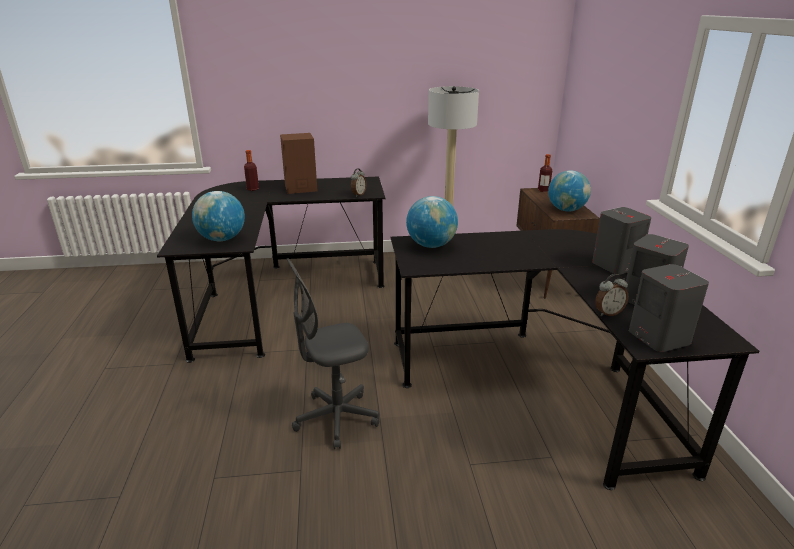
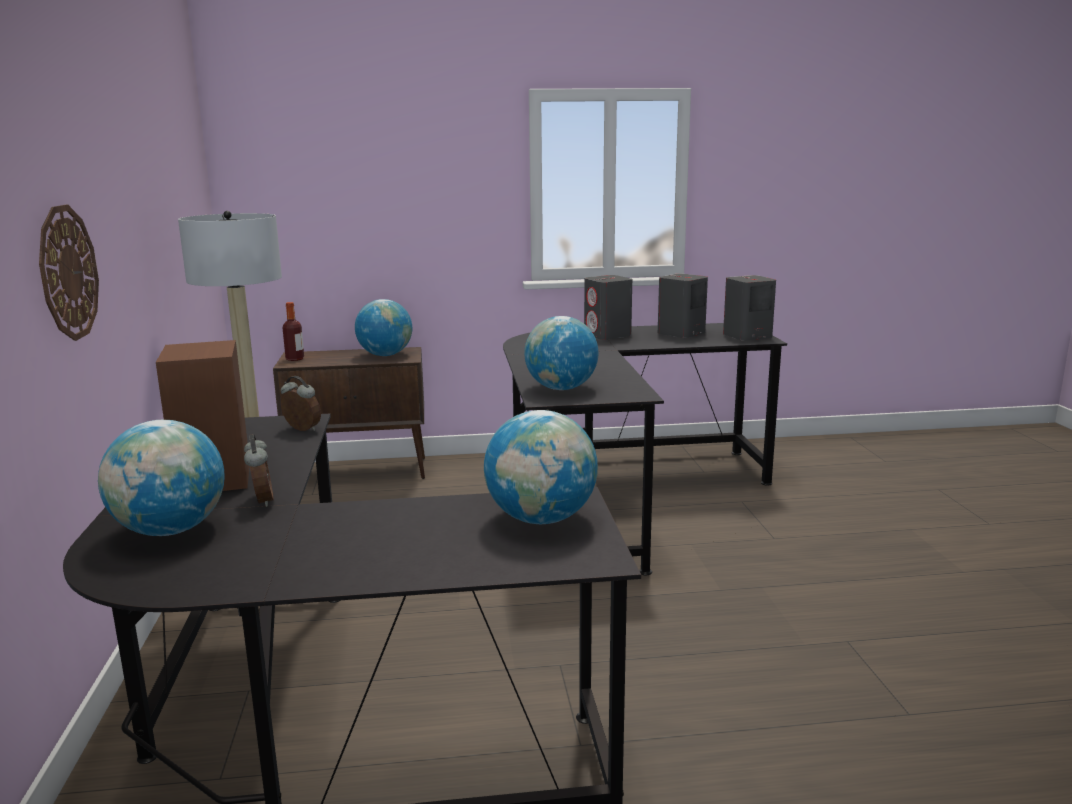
camera: 90 degrees left, 10 degrees down
(253, 189) = (170, 530): bottle -> globe
(327, 98) = (67, 272): none -> wall clock
(336, 418) = (736, 621): grey office chair -> none
(608, 313) = (713, 343): alarm clock -> alarm clock (261, 501)

